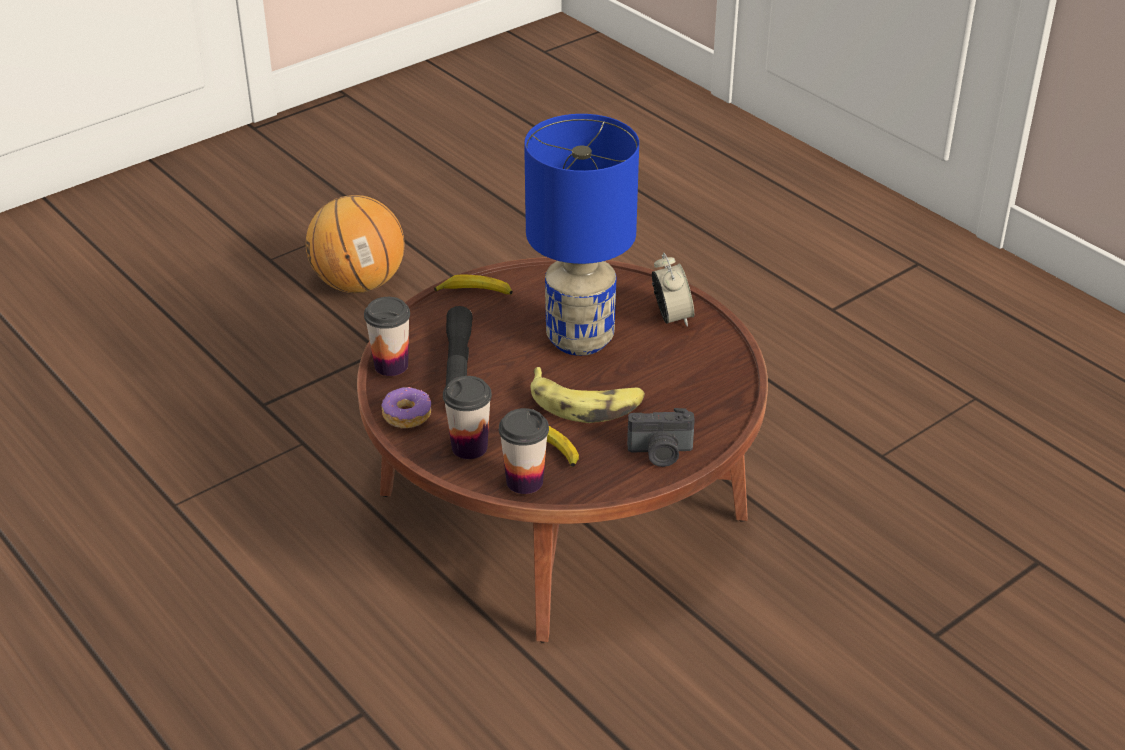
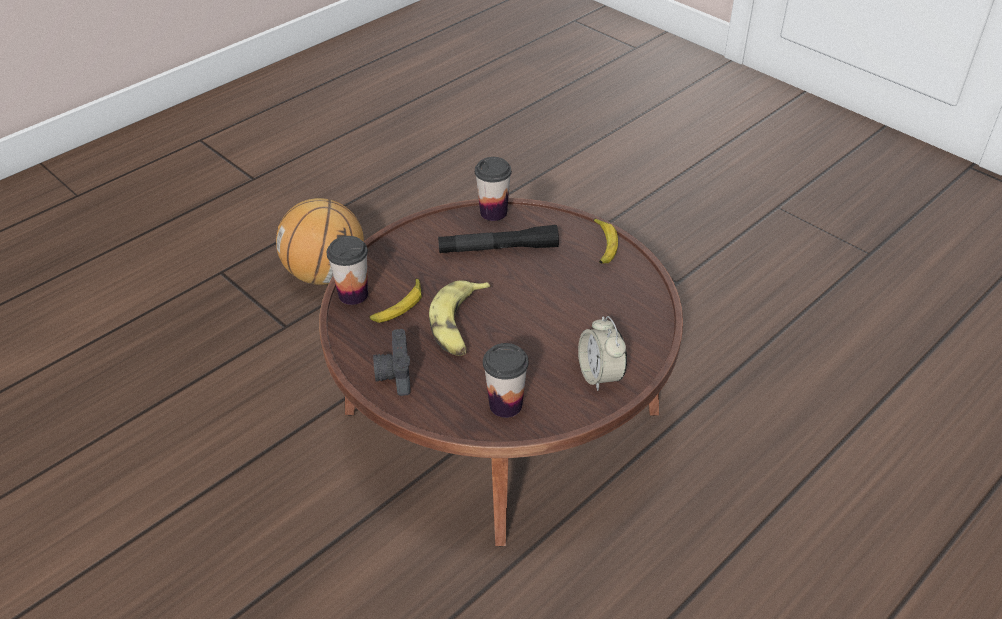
camera: 85 degrees right, 5 degrees up
(358, 284) = (765, 258): basketball -> basketball (326, 274)
(406, 415) = (432, 227): donut -> none
(469, 447) = (399, 264): cup -> cup (505, 405)
(580, 338) = (553, 315): blue table lamp -> none
(671, 317) = (600, 375): alarm clock -> alarm clock turned 90 degrees clockwise

